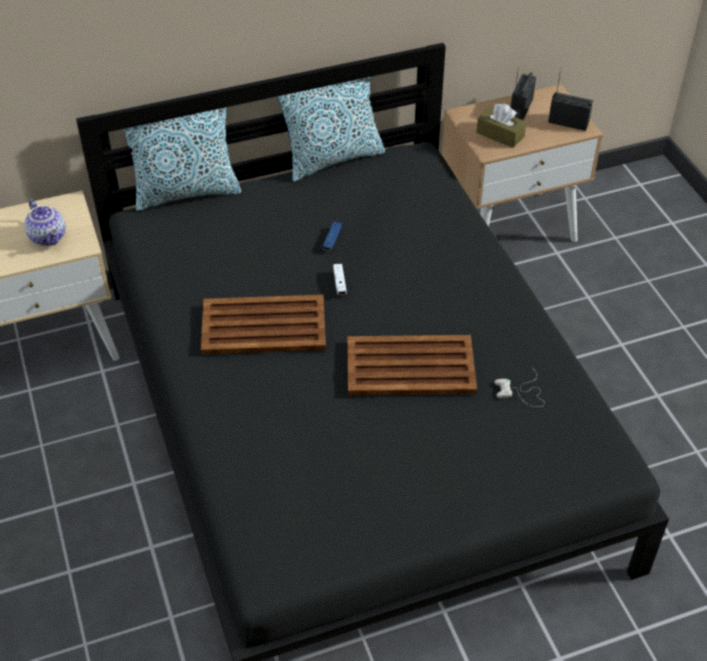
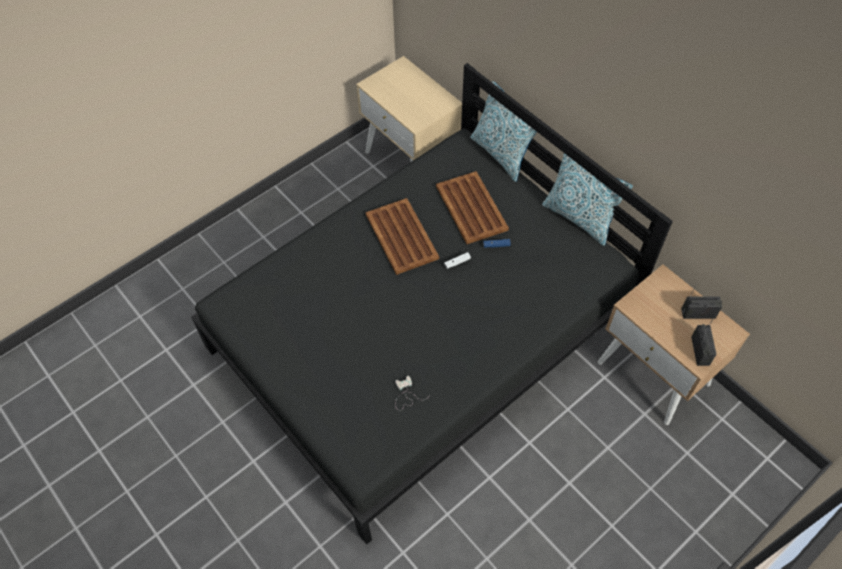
camera: 70 degrees right, 10 degrees up
(49, 237) = (415, 106): teapot -> none
(411, 367) = (401, 325): brown tray -> brown tray (471, 208)
(500, 134) = (654, 308): brown tissue box -> none

